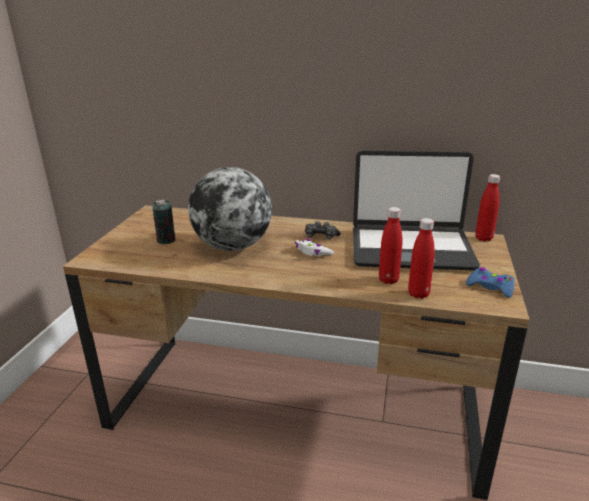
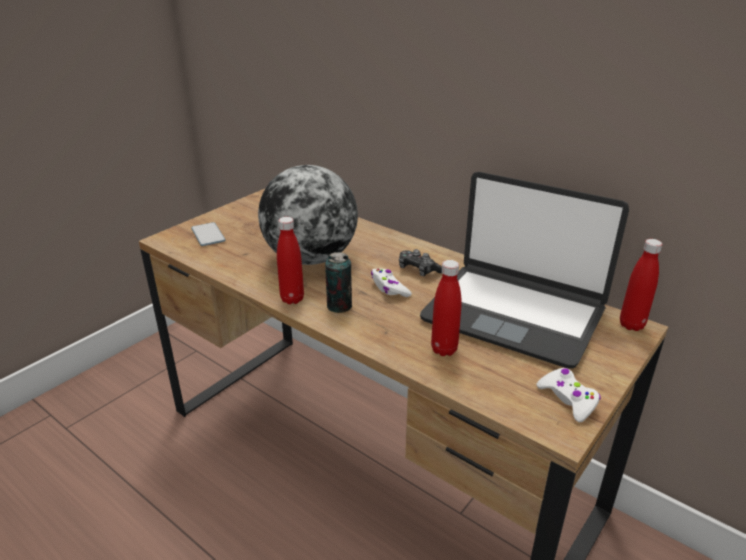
camera: 25 degrees right, 5 degrees up
(127, 248) = (208, 235): none -> phone
(166, 240) = (252, 234): can -> can (339, 306)
(418, 294) = (462, 379): red bottle -> red bottle (292, 299)
(490, 287) = (568, 399): blue game controller -> white game controller

